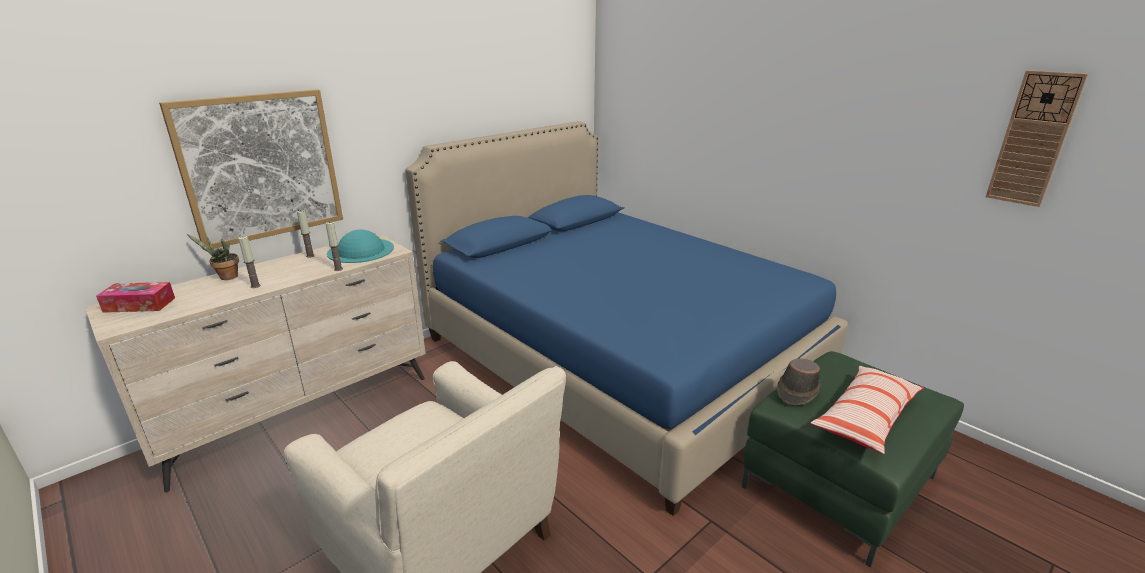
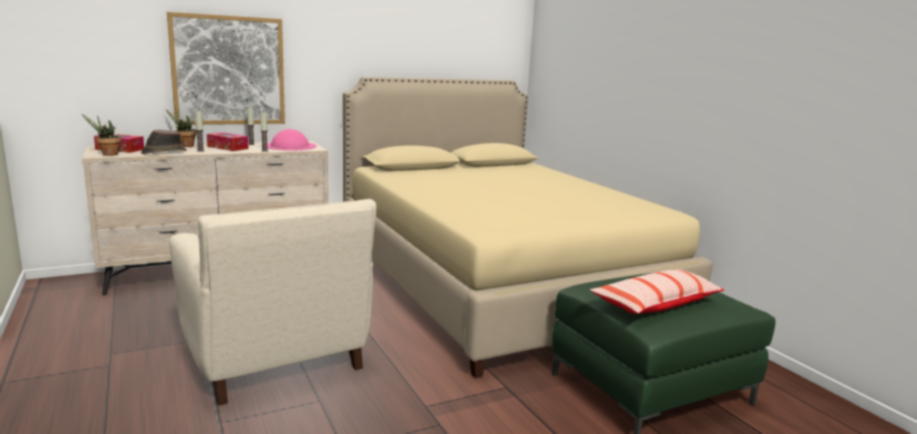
camera: 15 degrees right, 10 degrees down
(130, 323) = (107, 154): none -> potted plant
(285, 270) = (227, 147): none -> tissue box
(361, 250) = (290, 146): turquoise hat -> pink hat
(617, 360) = (497, 283): blue bed -> beige bed
(797, 391) = (606, 282): brown hat -> brown hat (163, 152)
(1033, 139) = (858, 70): wall clock -> none

